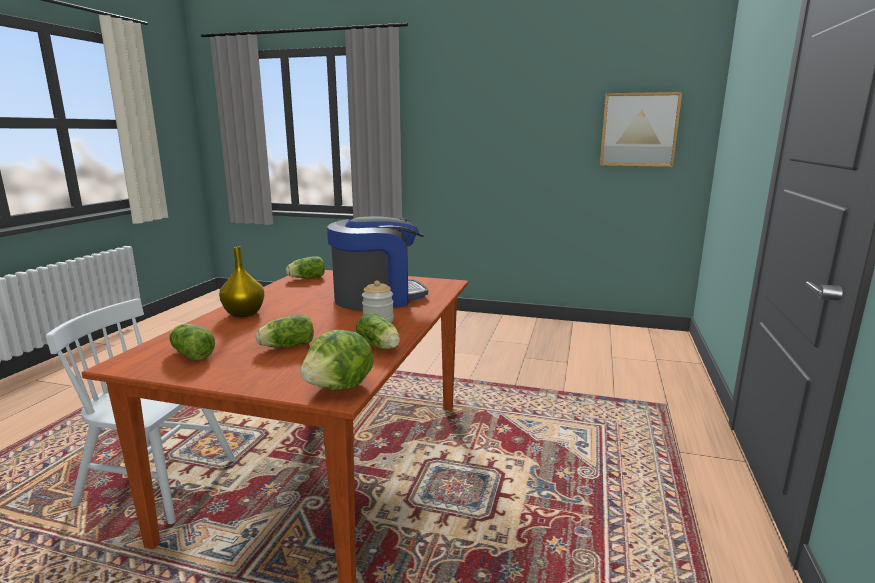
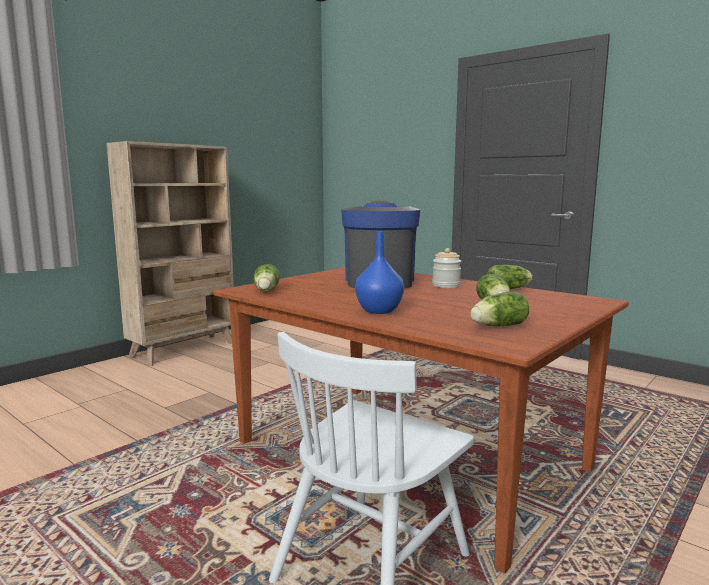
camera: 65 degrees left, 5 degrees down
(243, 314) = (379, 311): yellow vase -> blue vase
(340, 388) = (588, 300): lettuce -> none
(471, 320) = (184, 349): none -> beige bookcase
(639, 130) = (280, 146): picture -> none

